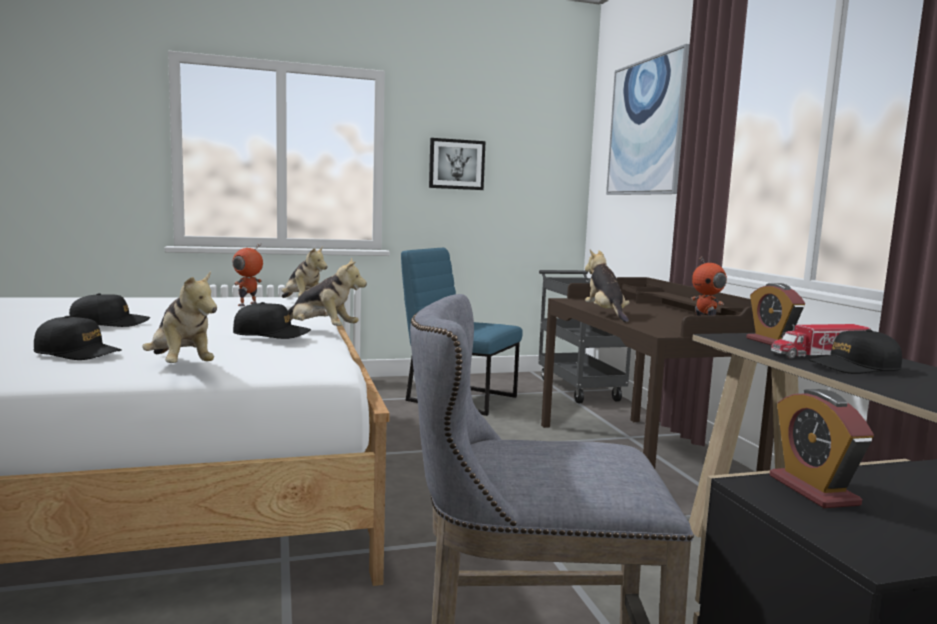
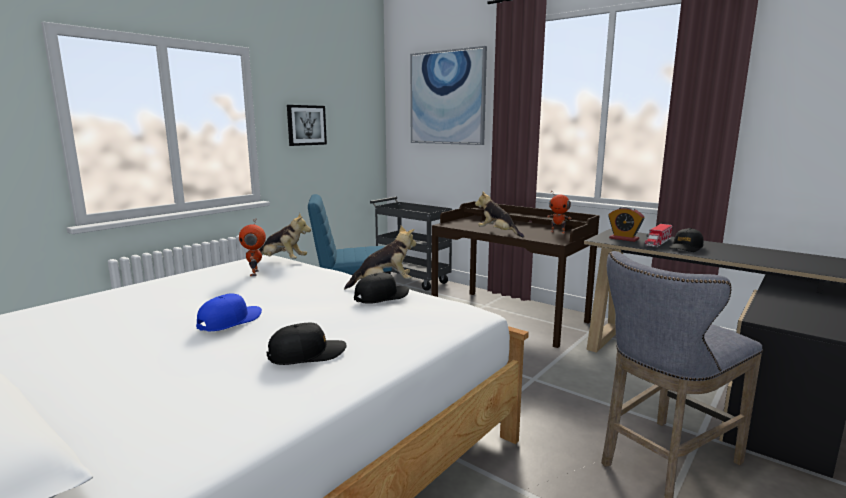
camera: 35 degrees left, 5 degrees up
(109, 323) = (230, 321): black cap -> blue cap
(180, 366) = (409, 340): plush toy -> none
(813, 490) = (773, 314): alarm clock -> none

